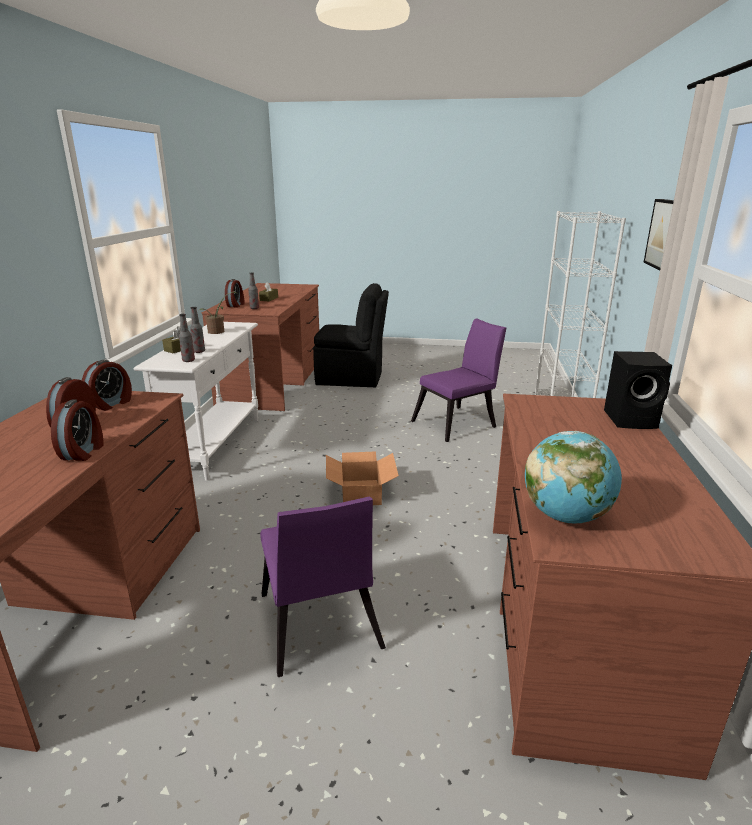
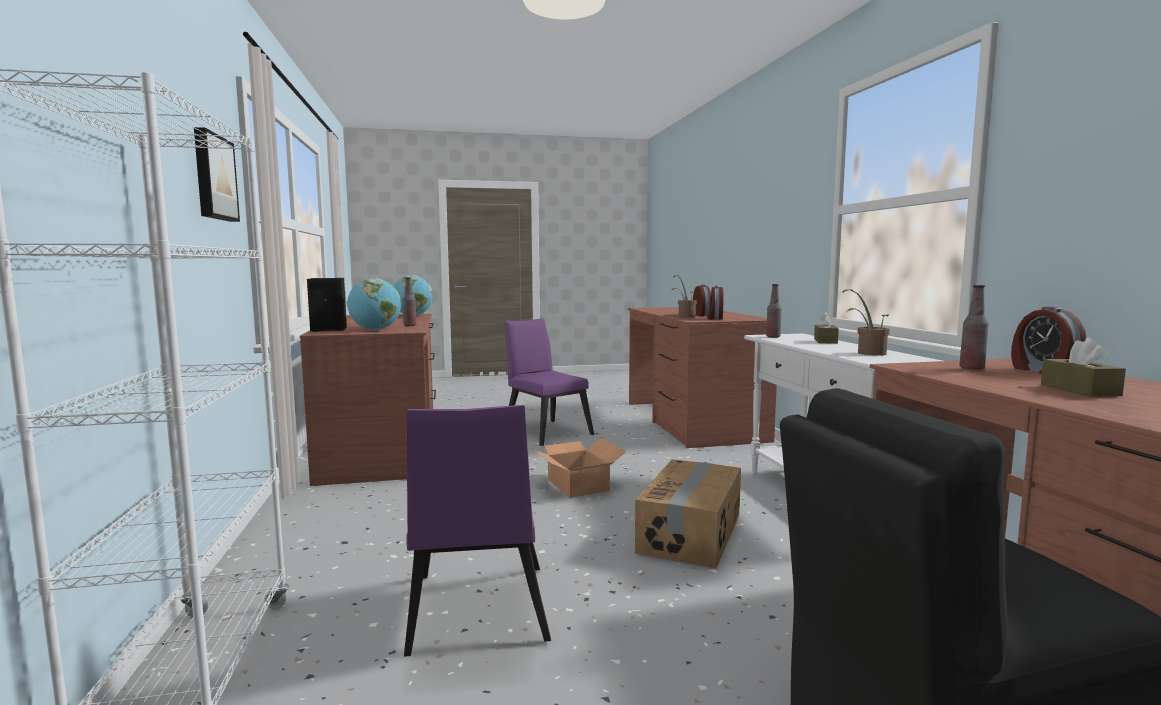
camera: 160 degrees right, 15 degrees down
(83, 452) = (664, 313): alarm clock -> none
(122, 419) = (685, 317): none -> potted plant
(199, 351) = (794, 341): bottle -> bottle (410, 325)
(327, 440) = (692, 533): none -> cardboard box
(458, 423) = (476, 614): purple chair -> purple chair turned 45 degrees counterclockwise
(566, 408) = (375, 330): none -> globe

